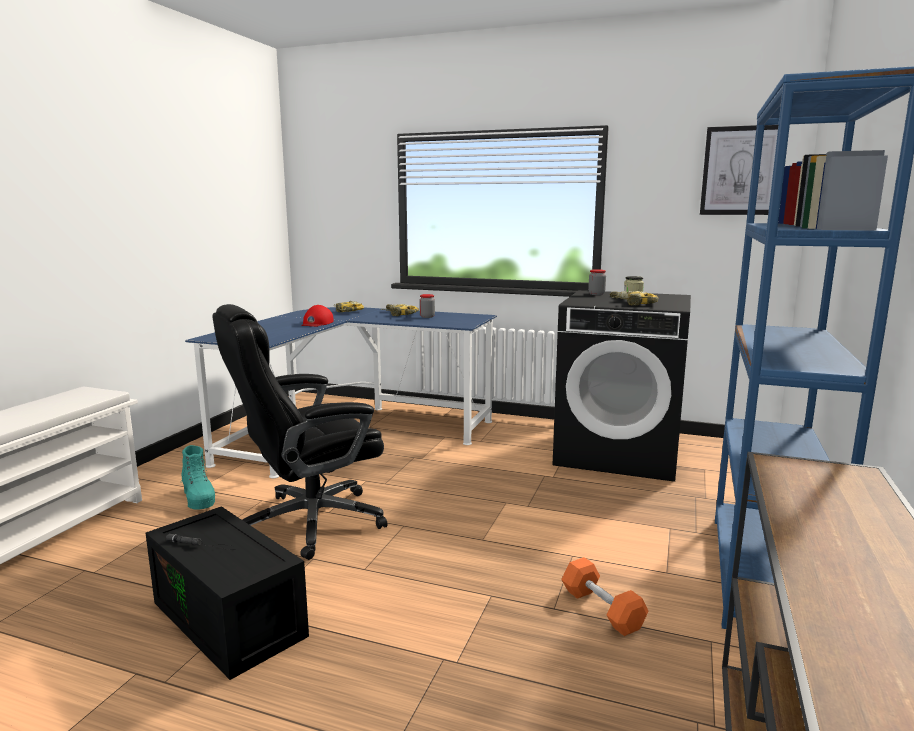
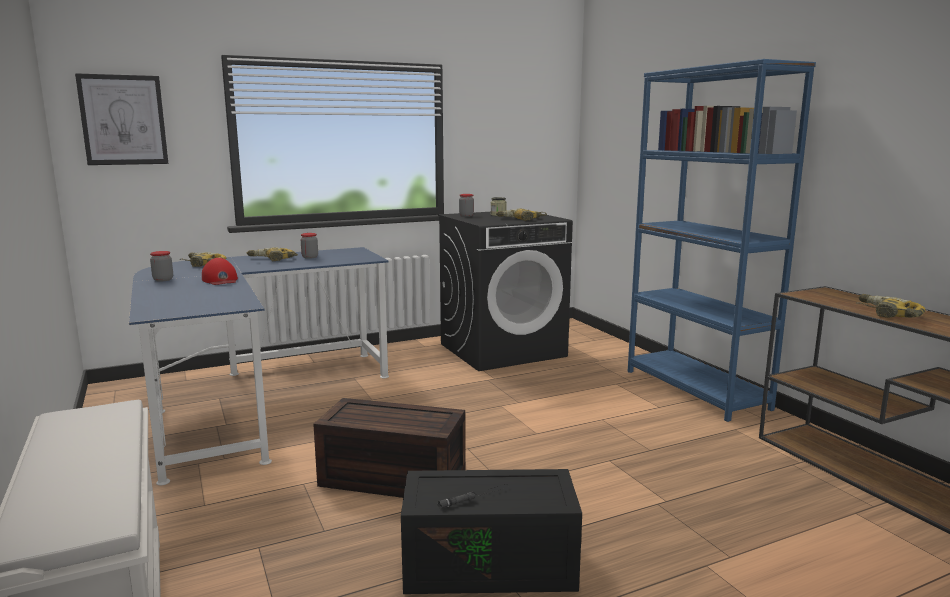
camera: 45 degrees left, 0 degrees up
(199, 499) = (230, 511): turquoise boot -> none
(292, 317) = (163, 279): none -> jar
(309, 522) = (390, 478): black office chair -> brown storage box
(602, 609) = (670, 439): orange dumbbell -> none
(741, 171) = (539, 109): picture -> picture (123, 120)
(815, 530) = (885, 314): none -> power drill

